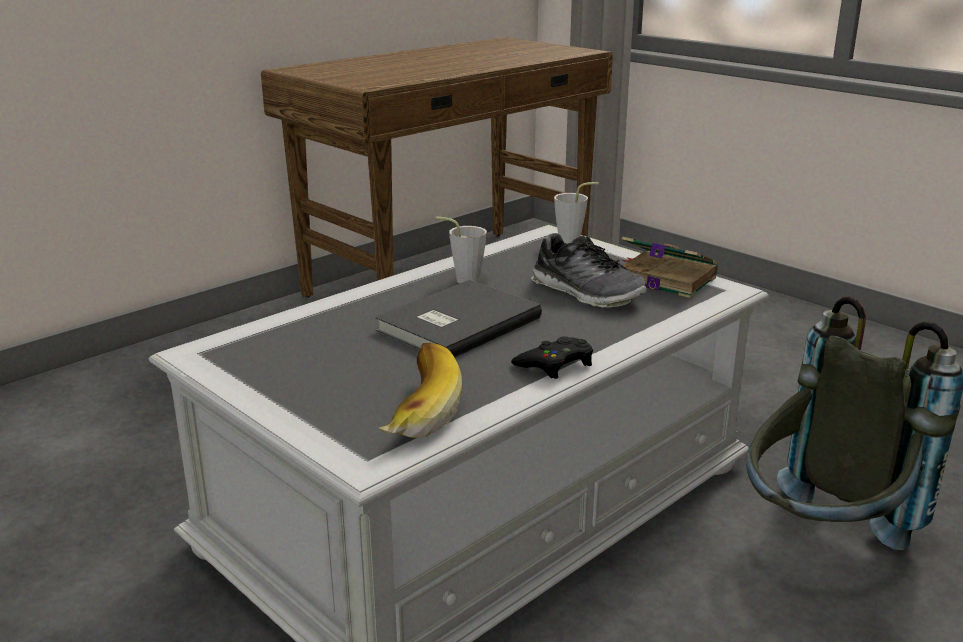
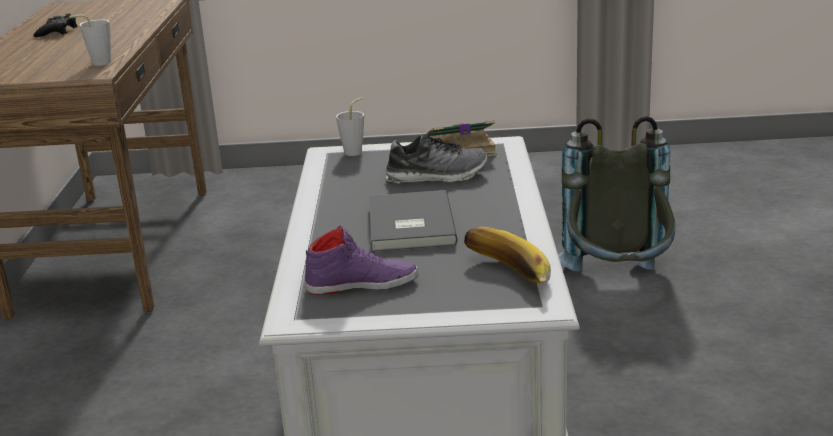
camera: 45 degrees left, 0 degrees up
(302, 352) = (362, 283): none -> purple shoe
(462, 280) = (346, 201): grey cup -> grey cup (97, 64)
(555, 364) = (514, 218): black game controller -> black game controller (57, 32)

